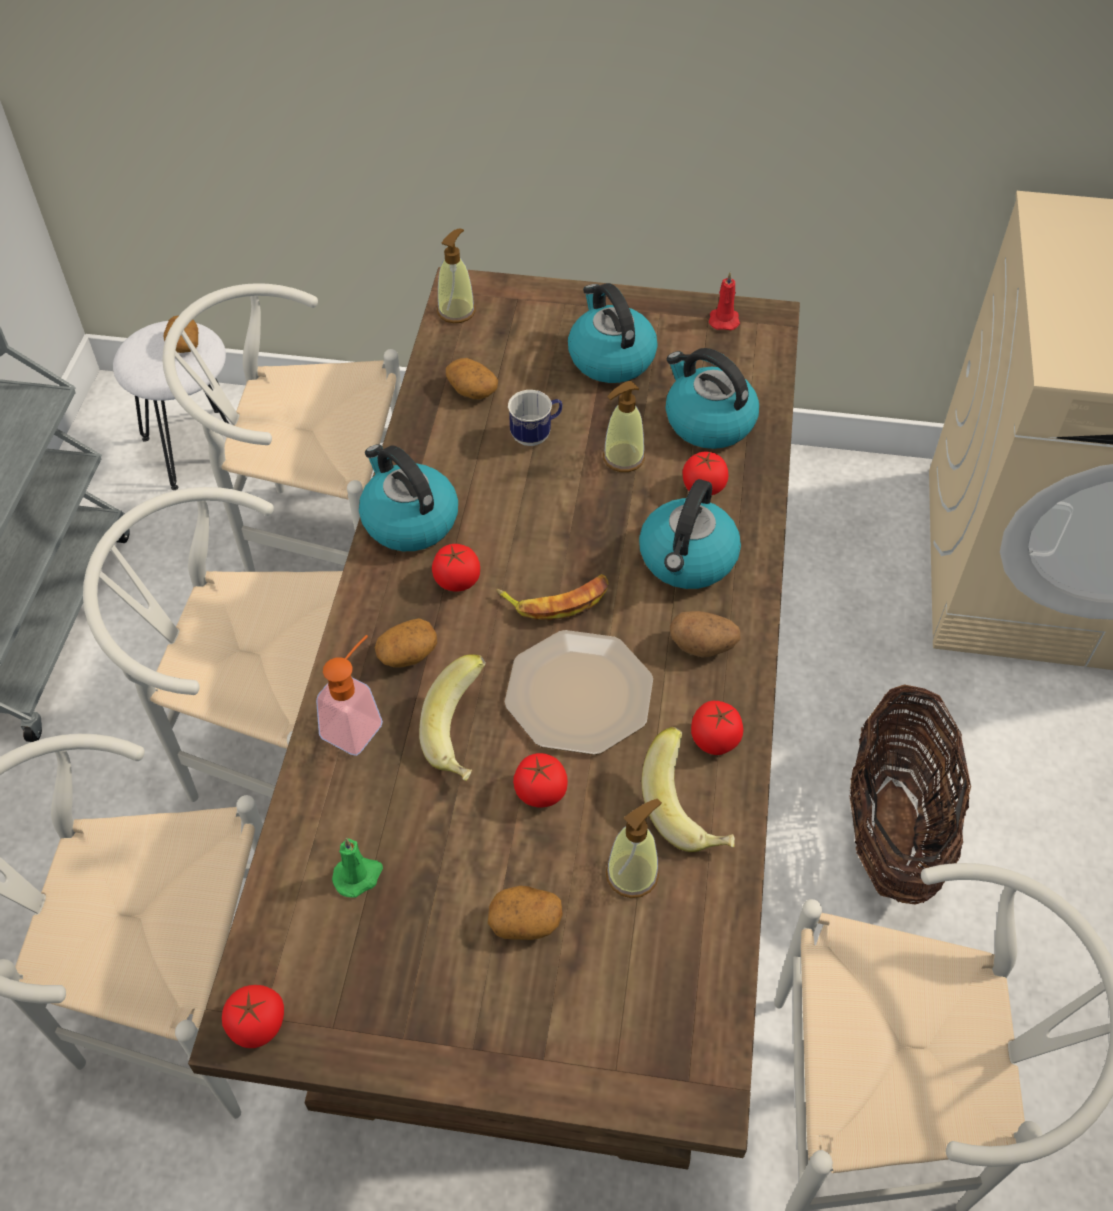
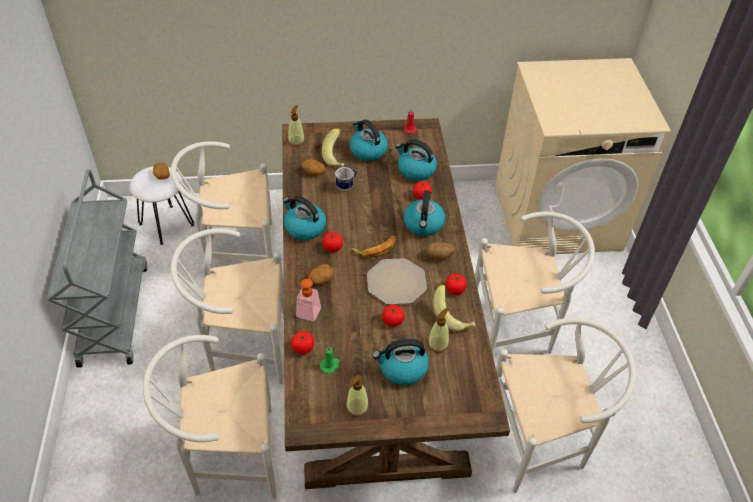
camera: 15 degrees left, 5 degrees down
(257, 1025) = (308, 426): tomato -> tomato (303, 348)
(464, 736) = (355, 306): banana -> banana (337, 157)
(525, 921) = (402, 368): potato -> kettle
(623, 458) = (385, 189): soap dispenser -> soap dispenser (357, 407)
(893, 827) = (517, 329): basket -> white chair

